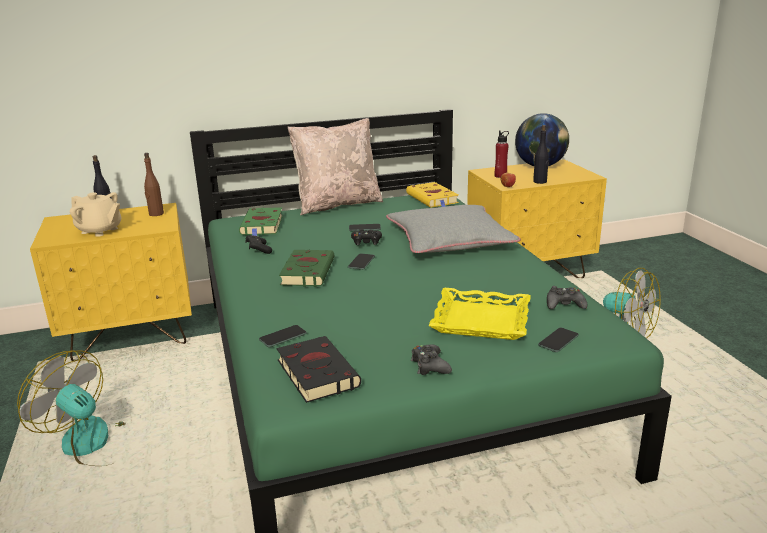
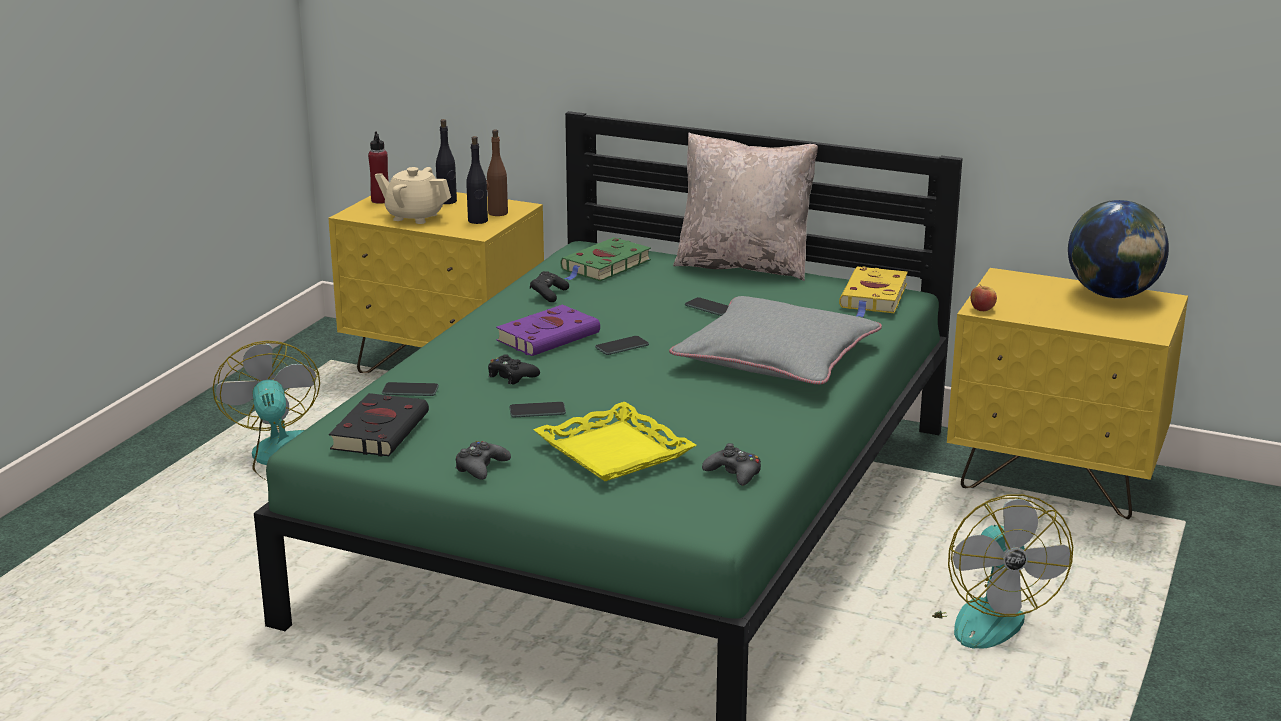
camera: 40 degrees right, 0 degrees up
(99, 230) = (414, 216): beige teapot -> beige teapot turned 135 degrees clockwise
(308, 271) = (550, 336): green book -> purple book
(366, 241) = (674, 325): black game controller -> black game controller (511, 376)
(500, 176) = (1011, 291): red bottle -> red bottle (380, 200)
(540, 182) = (1046, 318): black bottle -> black bottle (478, 221)
(558, 340) = (645, 500): phone -> phone (537, 411)

